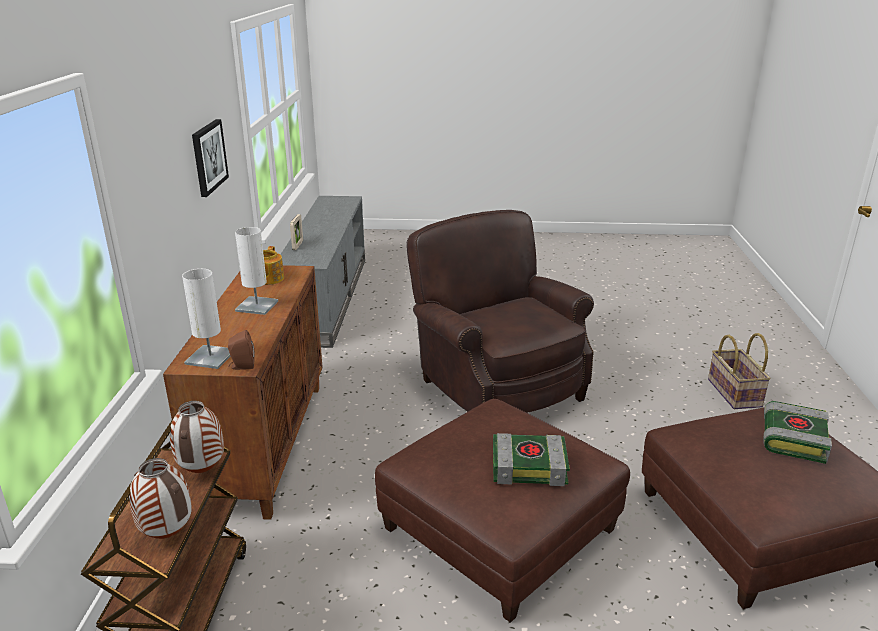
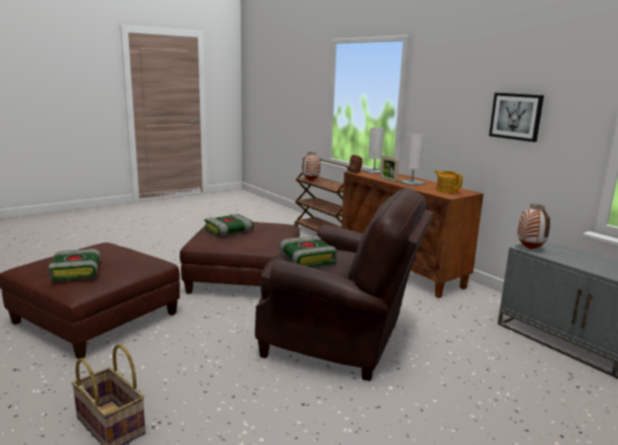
camera: 140 degrees right, 10 degrees down
(203, 471) = (331, 187): vase -> vase (529, 249)
(297, 245) = (587, 256): picture frame -> picture frame (388, 180)
(529, 318) = (306, 258): none -> book

